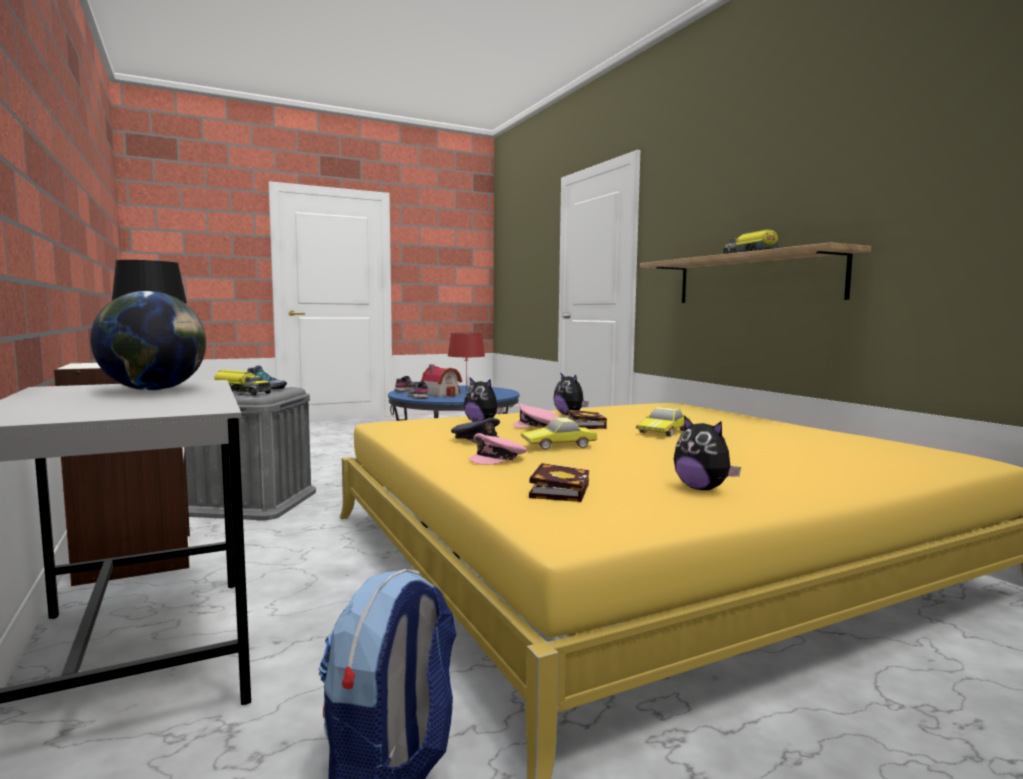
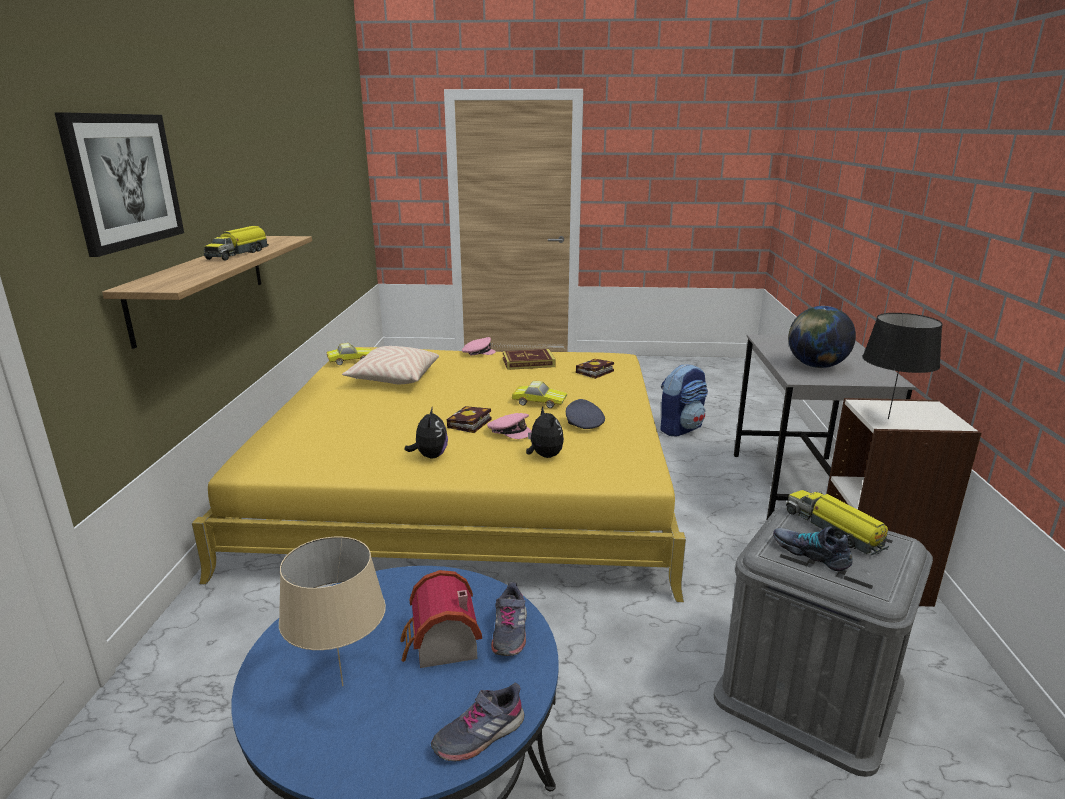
camera: 150 degrees left, 15 degrees up
(466, 389) = (342, 686): red table lamp -> beige table lamp
(498, 459) = (595, 399): pink cap -> pink cap (478, 353)
(665, 432) = (434, 401): toy car -> toy car (350, 360)
(702, 488) = (528, 362): plush toy -> book
(706, 201) = (124, 180): none -> picture
(777, 440) = (393, 379): none -> beige pillow

